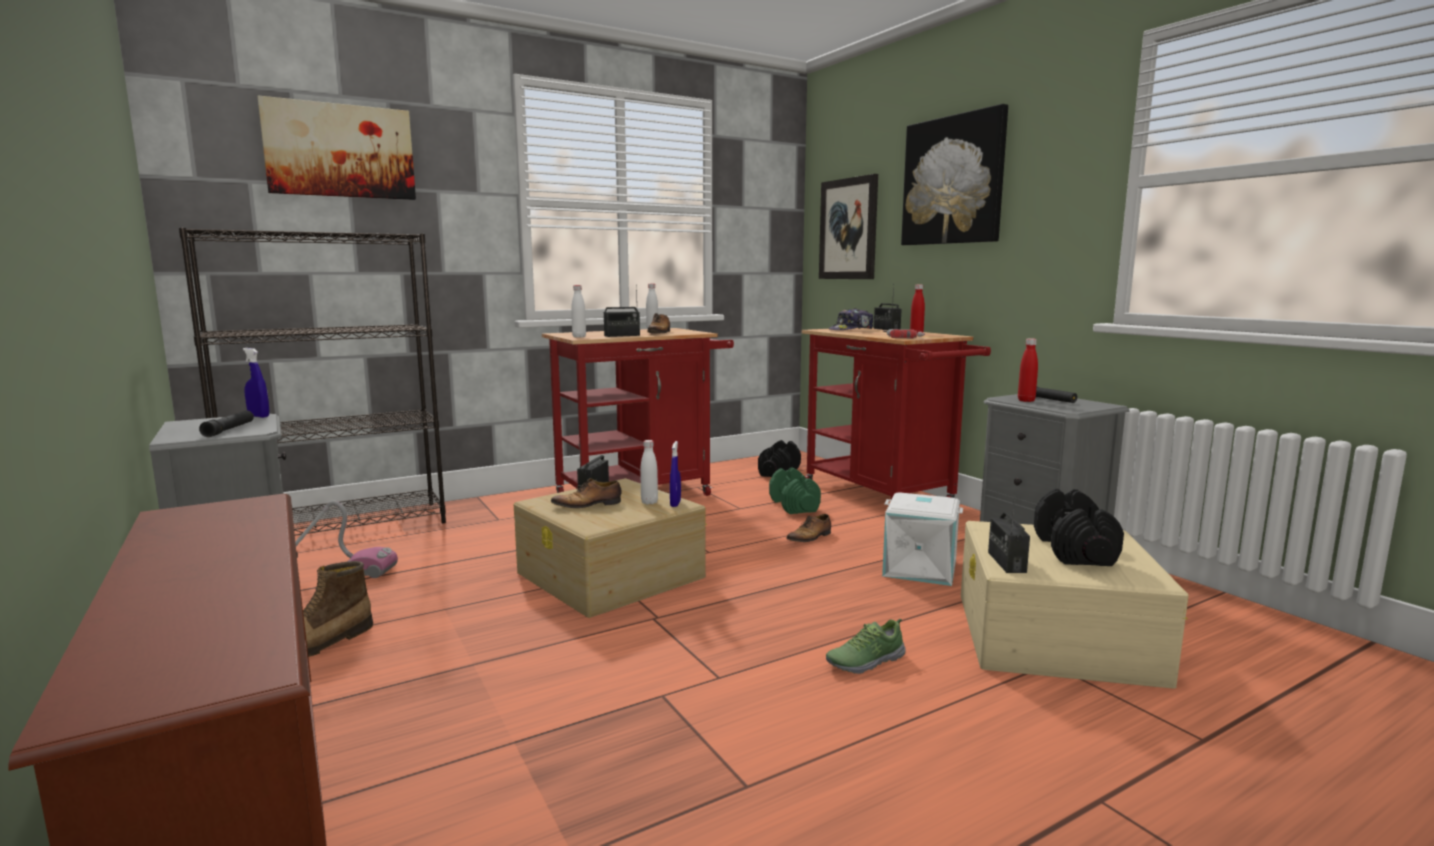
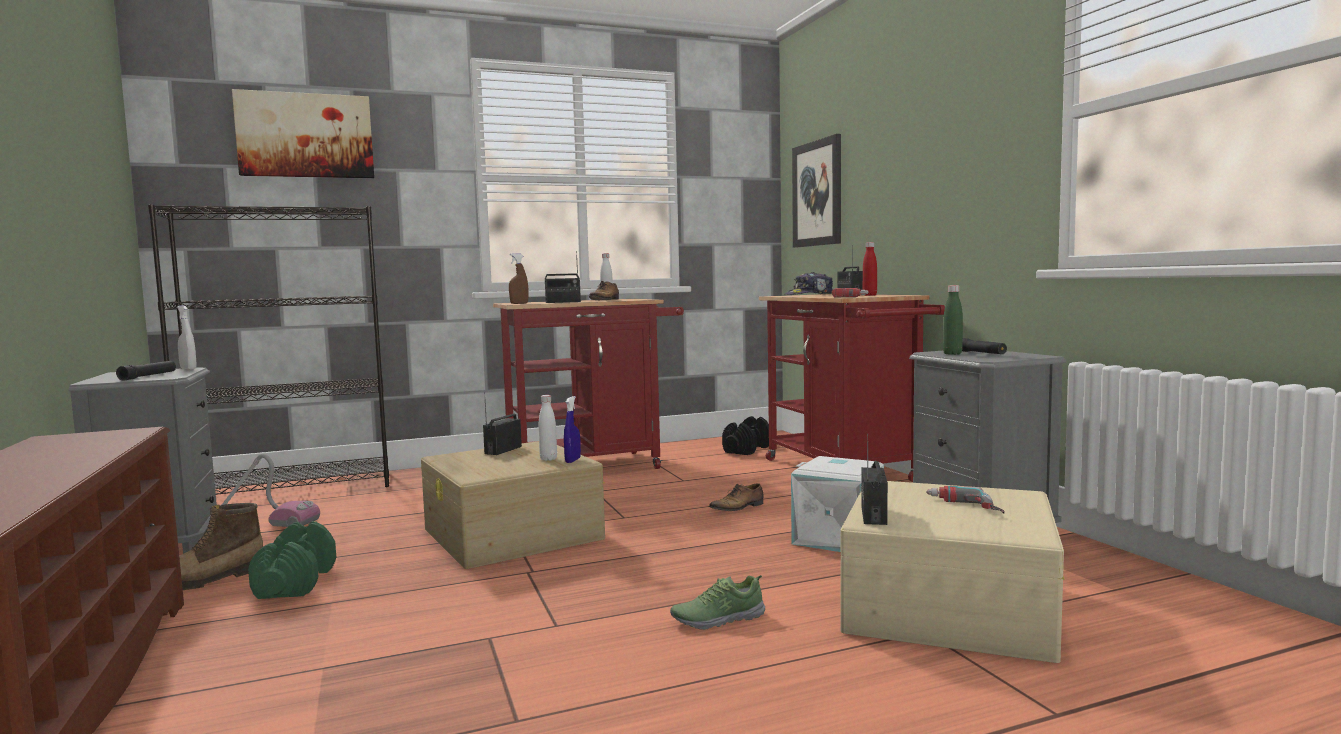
camera: 10 degrees right, 5 degrees down
(258, 416) = (188, 369): blue spray bottle -> white spray bottle
(579, 337) = (519, 303): white bottle -> brown spray bottle
(588, 505) = (487, 460): shoe -> none
(794, 505) = (742, 479): green dumbbell -> green dumbbell (296, 582)
(953, 180) = (906, 132): picture -> none
(1026, 400) = (952, 354): red bottle -> green bottle
(1075, 550) = (963, 507): black dumbbell -> power drill

